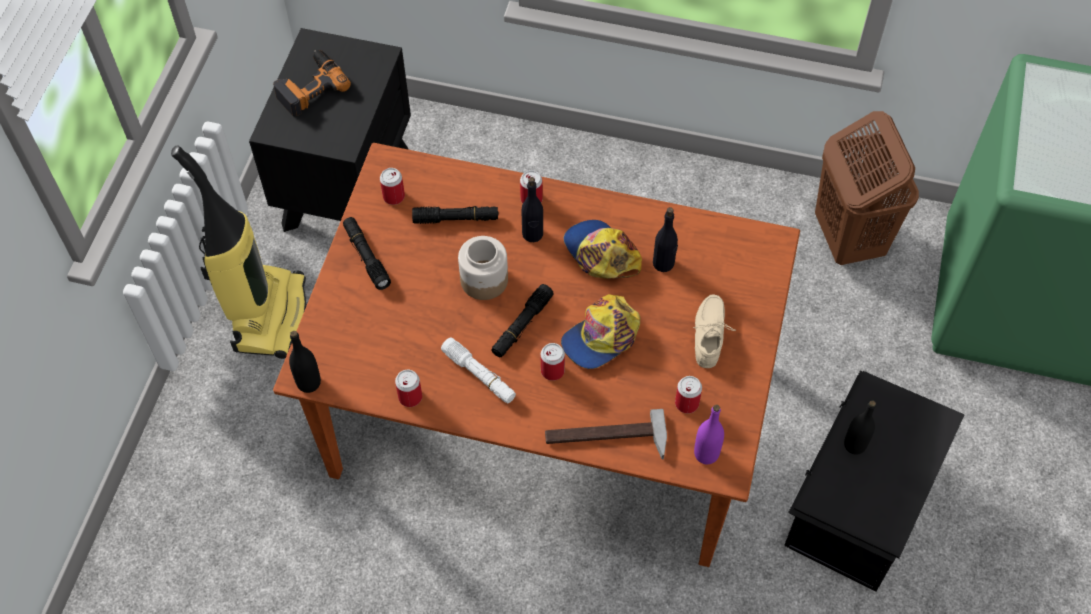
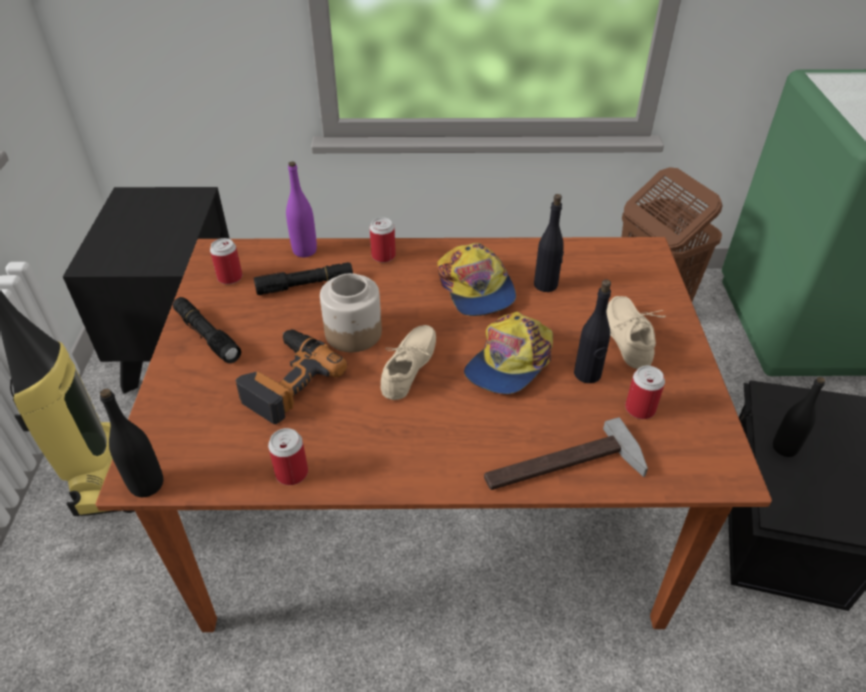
camera: 15 degrees left, 15 degrees down
(309, 86) = (127, 226): power drill -> power drill (287, 380)
(479, 375) = (376, 429): white flashlight -> none
(522, 325) = (412, 368): black flashlight -> beige shoe
(532, 234) = (395, 284): black bottle -> black bottle (587, 374)
(552, 371) = (466, 407): can -> none
(601, 254) = (476, 288): cap -> cap turned 150 degrees counterclockwise
(706, 454) = (693, 459): purple bottle -> purple bottle (304, 251)

